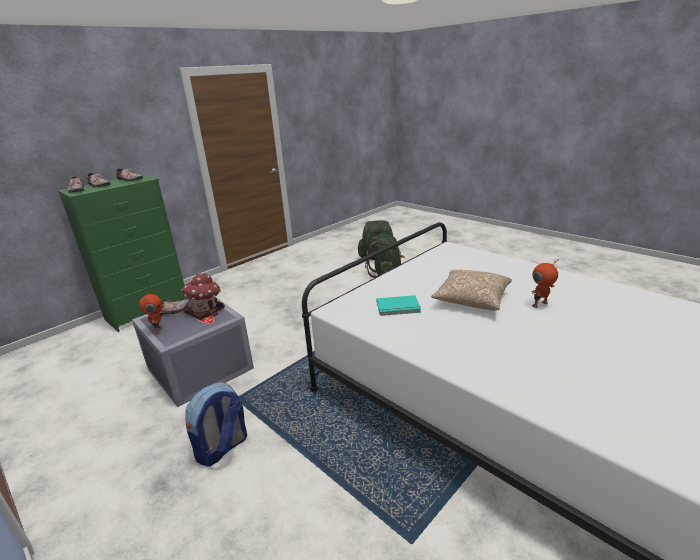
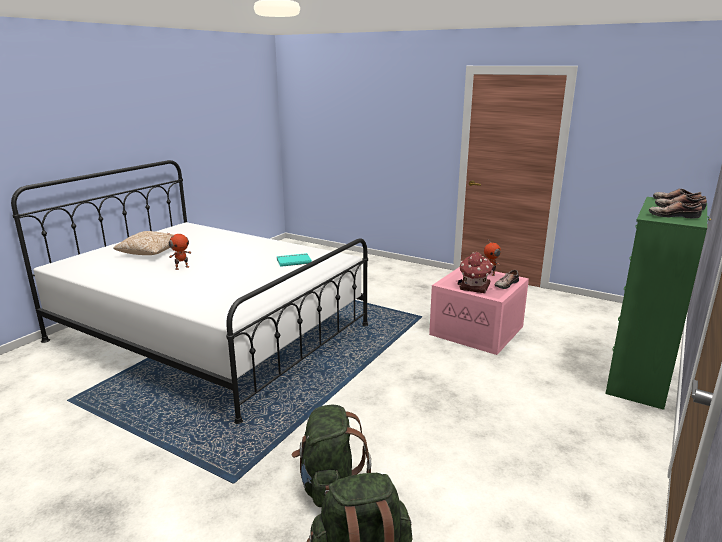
camera: 165 degrees right, 5 degrees down
(198, 368) = (478, 330): grey storage box -> pink storage box
(222, 448) = (404, 298): backpack -> none
(471, 300) = (233, 268): pillow -> pillow (151, 252)

